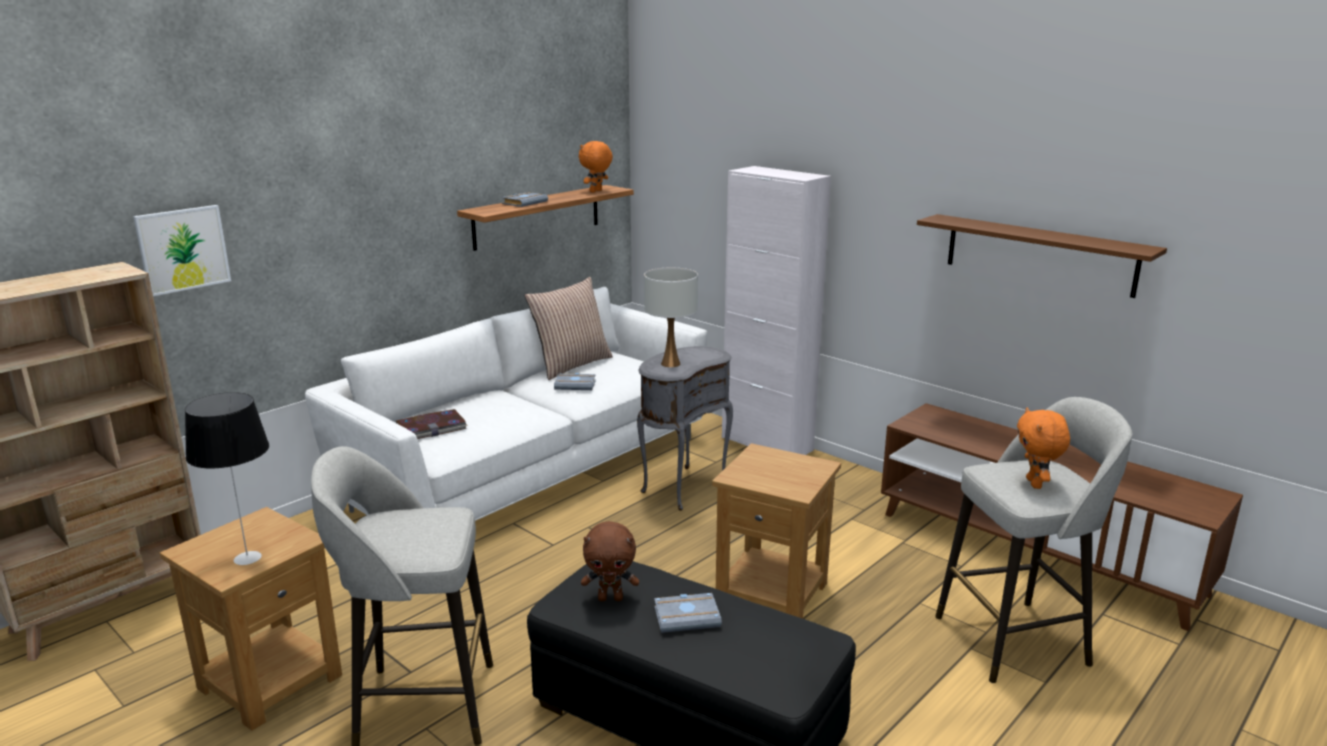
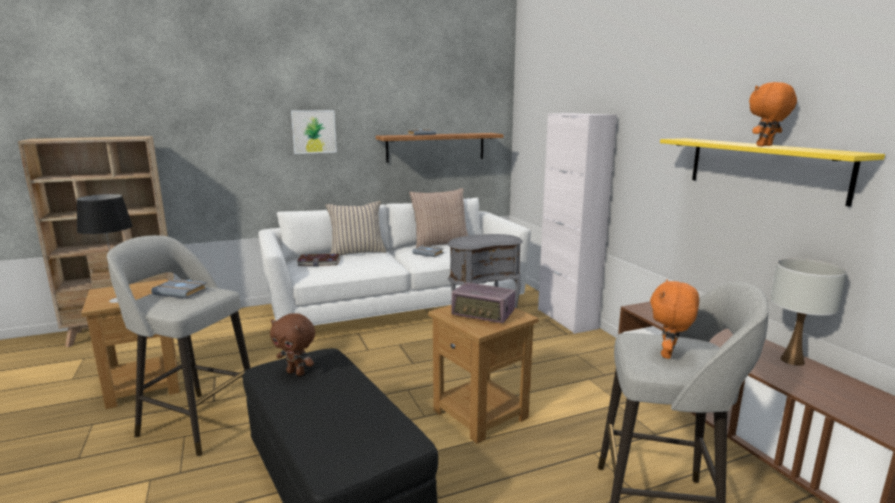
camera: 25 degrees right, 5 degrees down
(183, 249) = (192, 135): picture -> picture (314, 131)
(467, 400) = (357, 252): none -> beige pillow
(596, 191) = (477, 133): orange plush toy -> orange plush toy (765, 146)
(671, 363) = (472, 240): white table lamp -> white table lamp (792, 360)
(688, 616) = (329, 397): grey book -> grey book (182, 292)
(779, 470) = (483, 314): none -> radio
(1039, 254) = (764, 168): brown shelf -> yellow shelf

